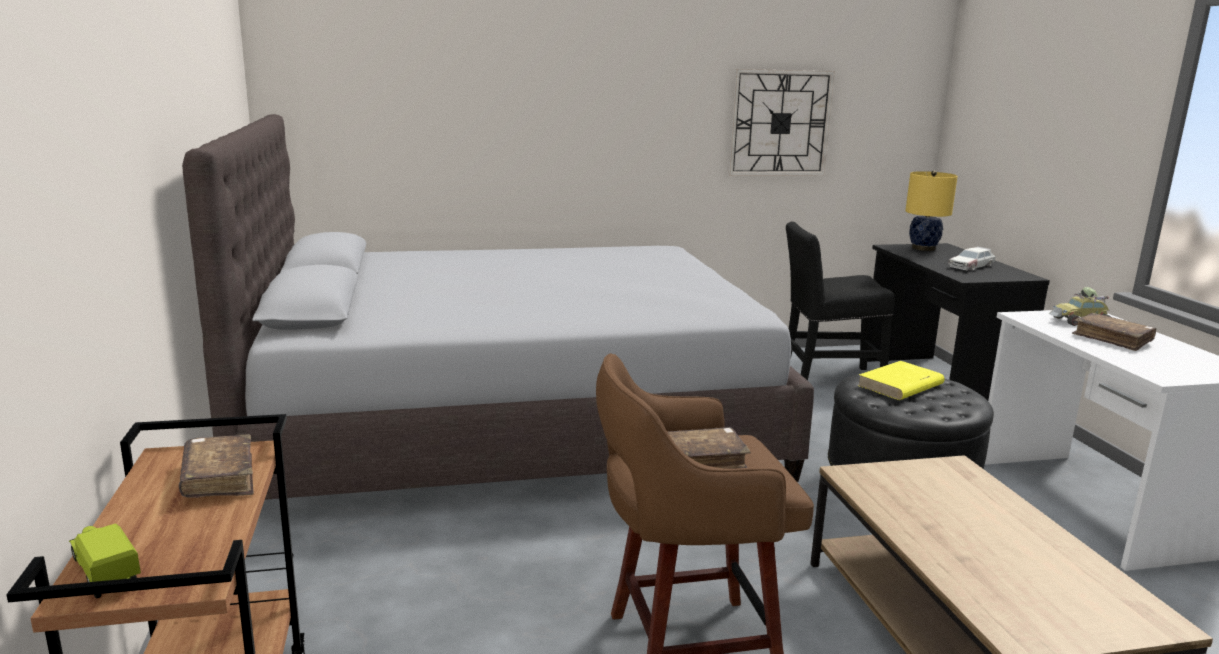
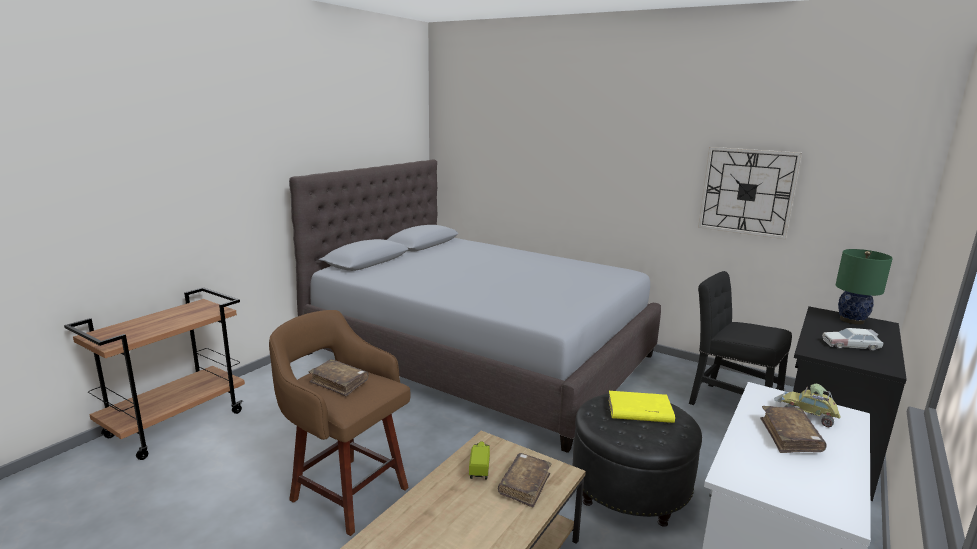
camera: 45 degrees right, 0 degrees up
(105, 572) = (107, 332): toy truck -> toy truck (480, 466)
(219, 479) = (190, 316): brown book -> brown book (525, 485)
(923, 248) = (851, 320): yellow table lamp -> green table lamp

